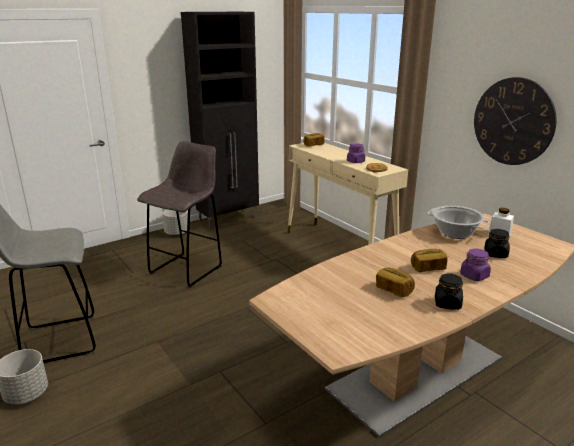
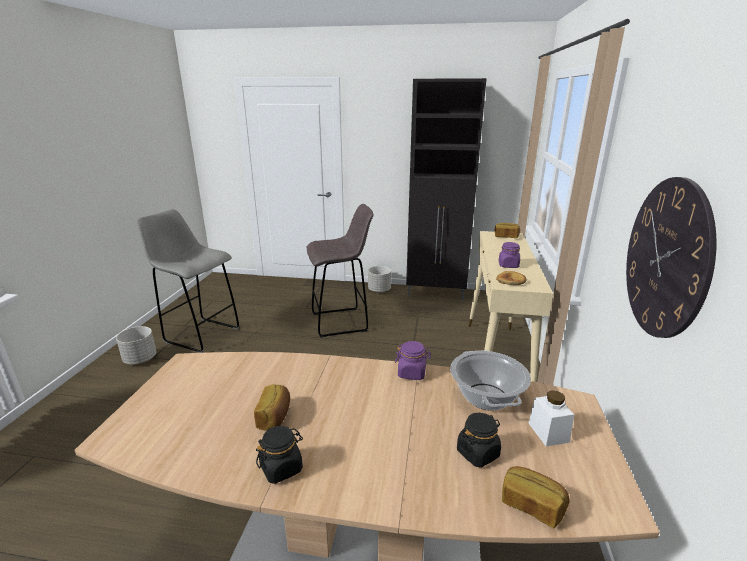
camera: 45 degrees right, 0 degrees up
(428, 268) = (358, 416): bread -> bread (531, 505)
(474, 276) = (384, 460): purple jar -> purple jar (412, 373)

